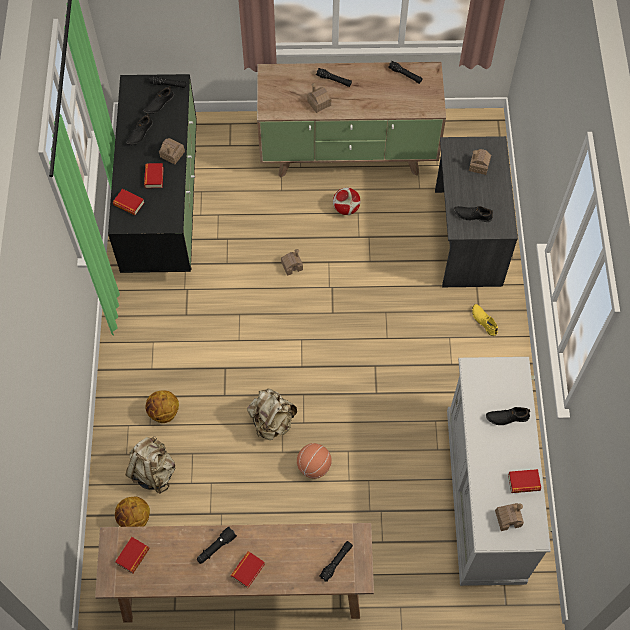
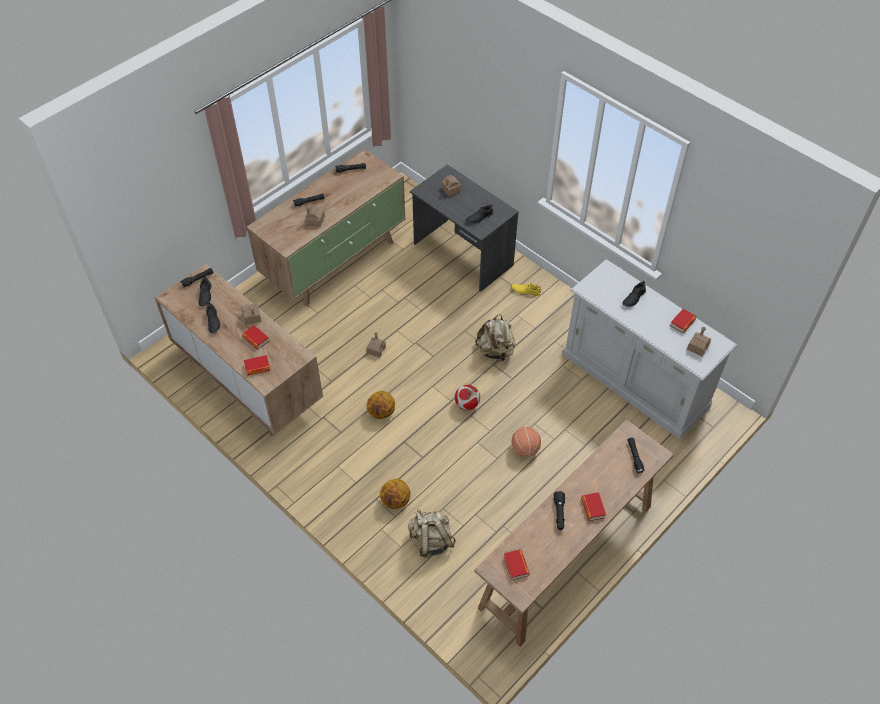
camera: 45 degrees left, 10 degrees down
(134, 519) = (452, 580): basketball -> basketball (381, 412)
(163, 209) = (248, 383): black dresser -> green dresser
(271, 421) = (470, 447): beige backpack -> beige backpack (495, 351)
(346, 208) = (371, 292): football -> football (467, 404)

